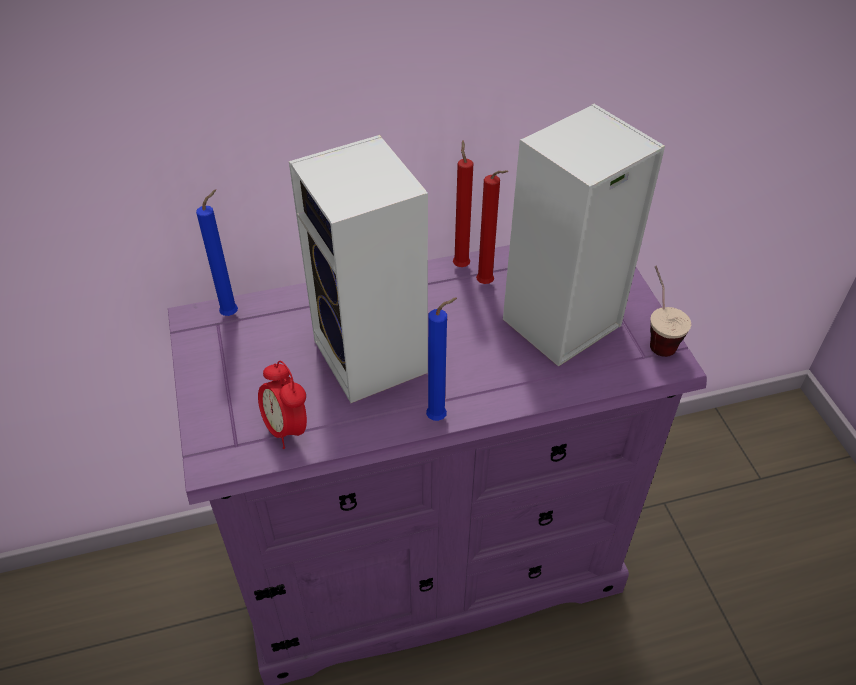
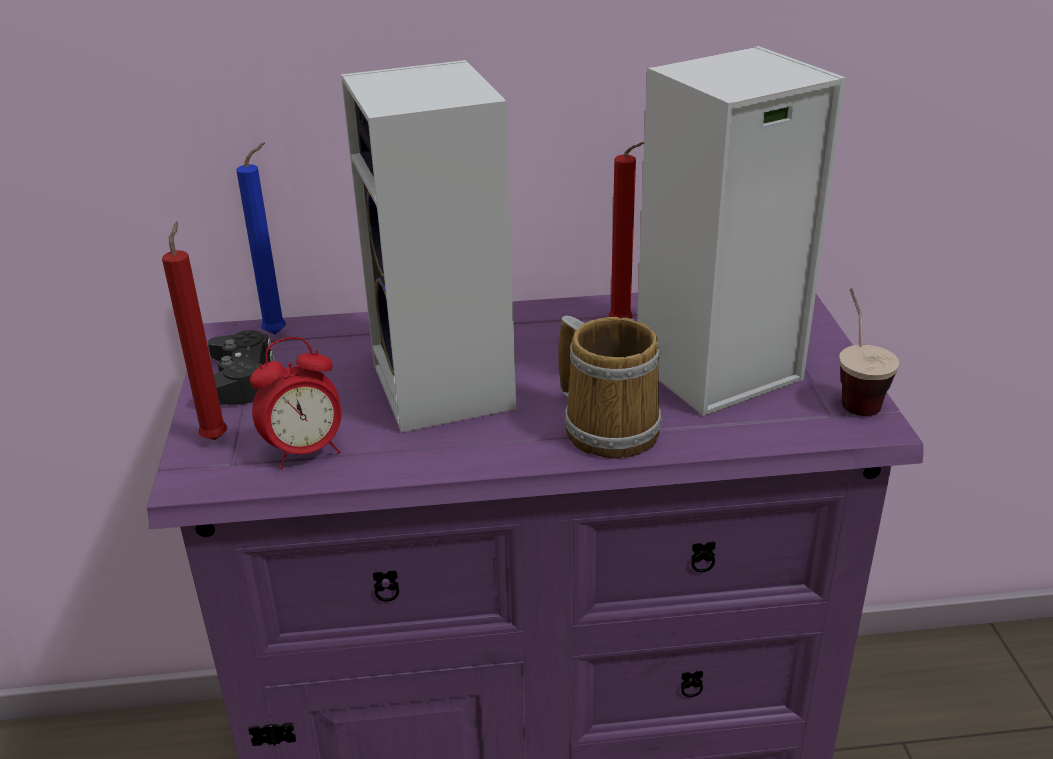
camera: 10 degrees right, 15 degrees down
(216, 364) = (239, 380): none -> black game controller
(286, 428) = (305, 452): alarm clock -> alarm clock turned 90 degrees counterclockwise
(439, 417) = (519, 457): blue candle -> none
(461, 264) = (592, 305): red candle -> red candle (216, 437)
(496, 382) = (609, 426): none -> mug

